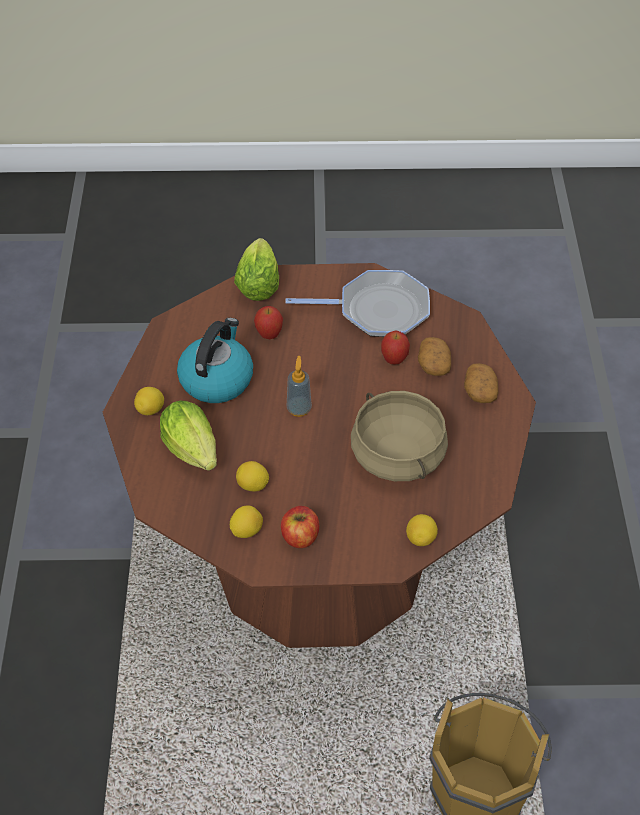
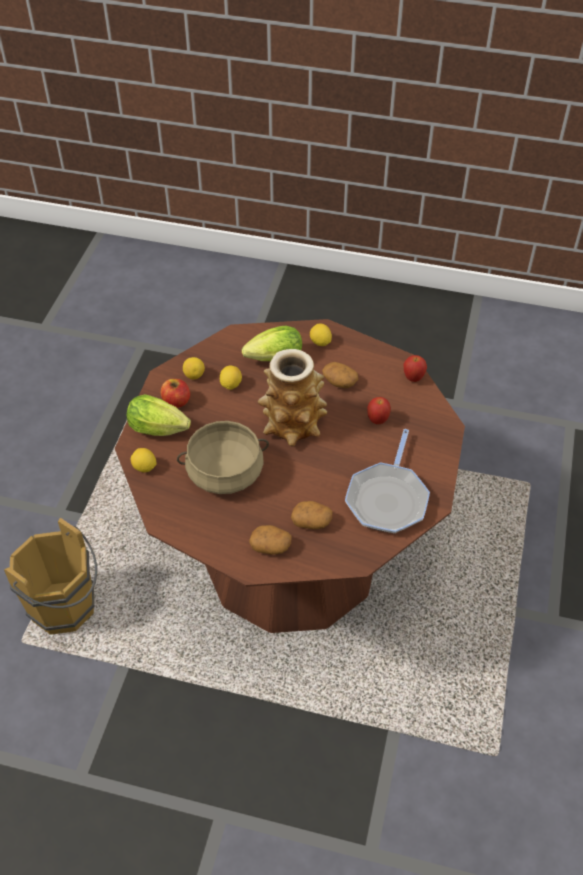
camera: 105 degrees right, 0 degrees up
(216, 379) = (339, 382): kettle -> potato
(258, 282) = (441, 425): lettuce -> lettuce (161, 429)
(299, 408) = (293, 423): soap dispenser -> vase
(394, 360) = (325, 495): apple -> apple (413, 378)

